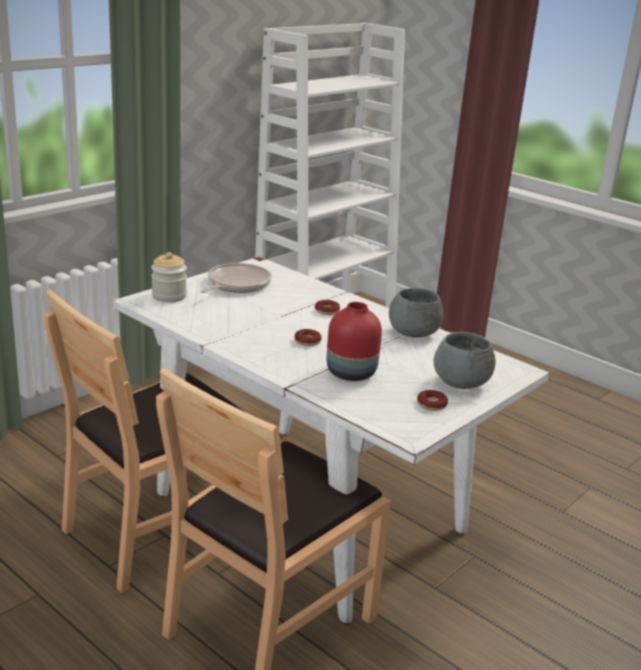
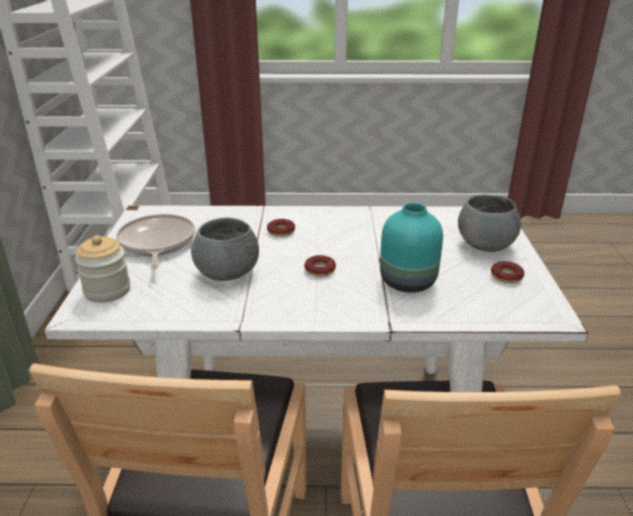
camera: 40 degrees left, 5 degrees up
(350, 372) = (406, 281): red vase -> turquoise vase
(414, 333) = (378, 219): grey bowl -> grey bowl (228, 273)

